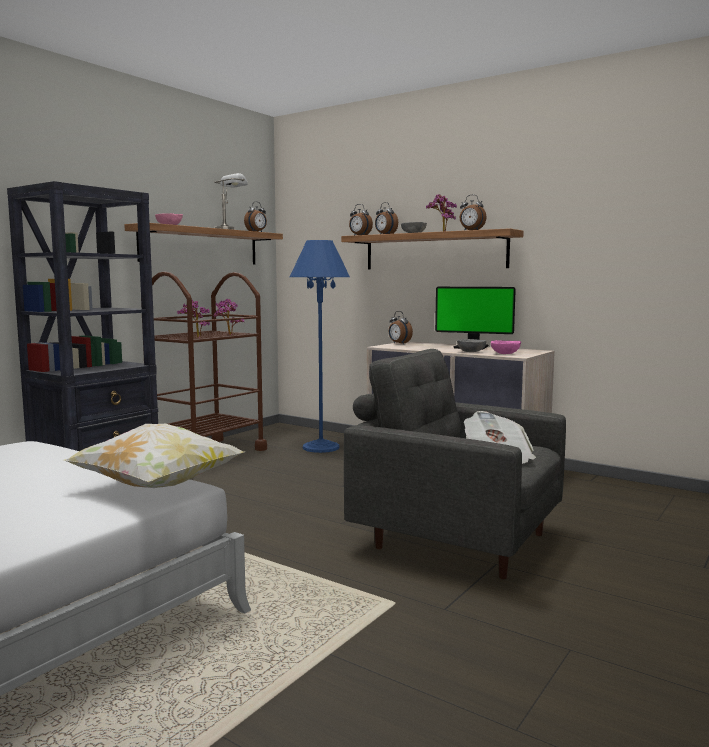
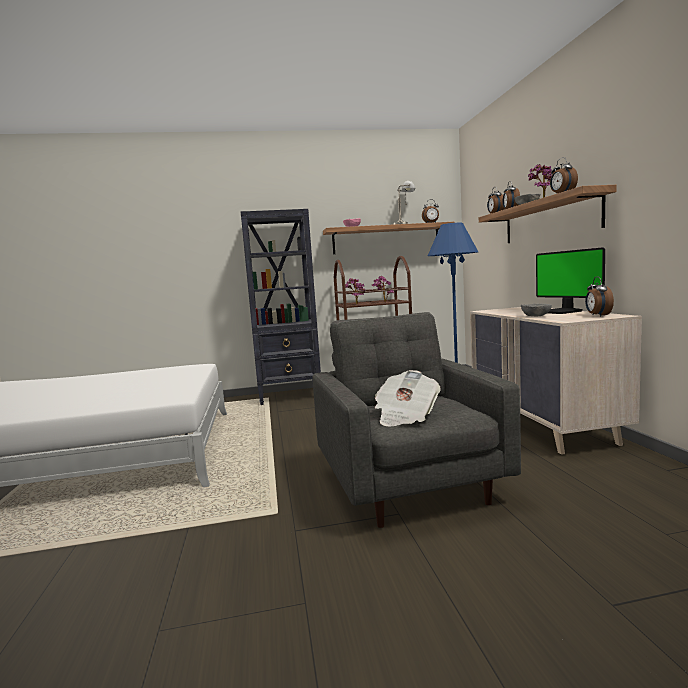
camera: 45 degrees right, 0 degrees up
(157, 487) = (169, 395): pillow -> none
(399, 343) = (510, 308): alarm clock -> alarm clock (597, 315)
(505, 353) = (562, 318): pink bowl -> none

